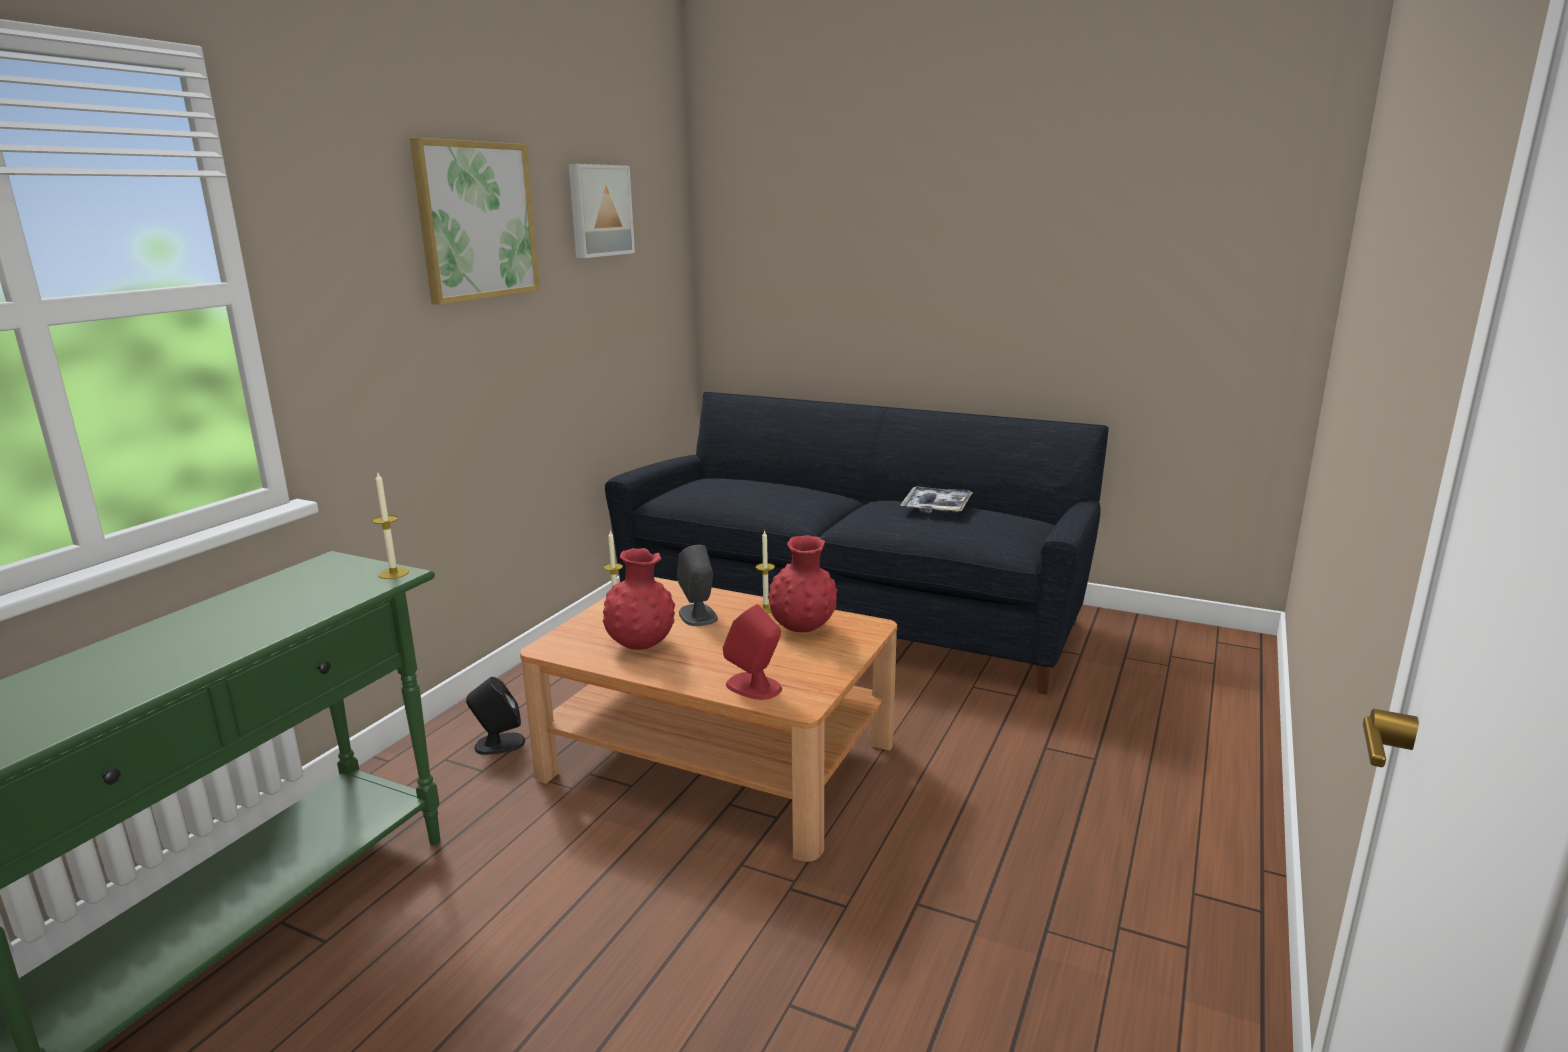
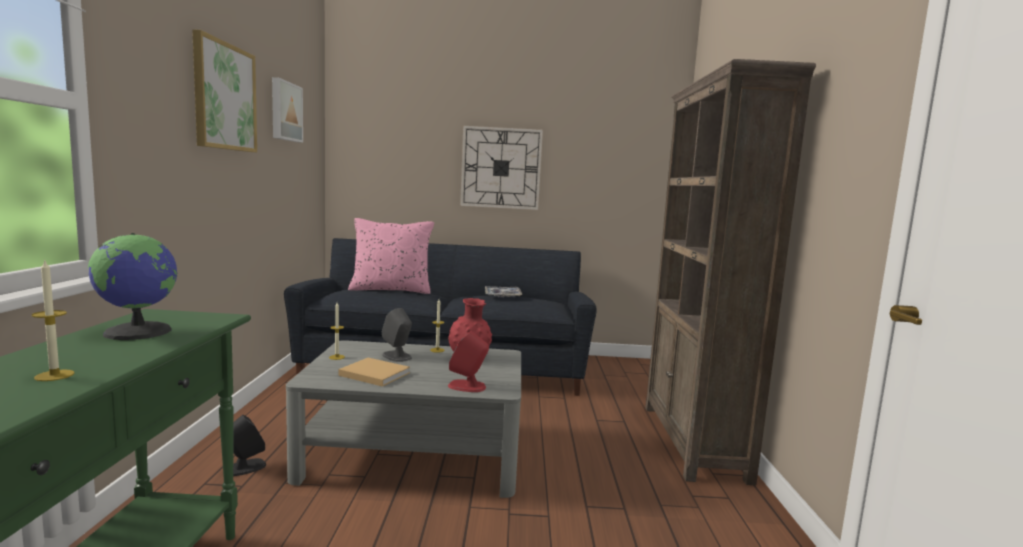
camera: 25 degrees left, 10 degrees down
(287, 596) = (139, 331): none -> globe
(393, 573) = (220, 316): candle -> candle (54, 375)
(641, 645) = (373, 374): red vase -> beige book
(719, 759) = (415, 452): brown coffee table -> grey coffee table
(765, 485) = (391, 290): none -> pink pillow
(967, 270) = (501, 168): none -> wall clock
(1202, 822) = (693, 442): none -> brown bookcase

